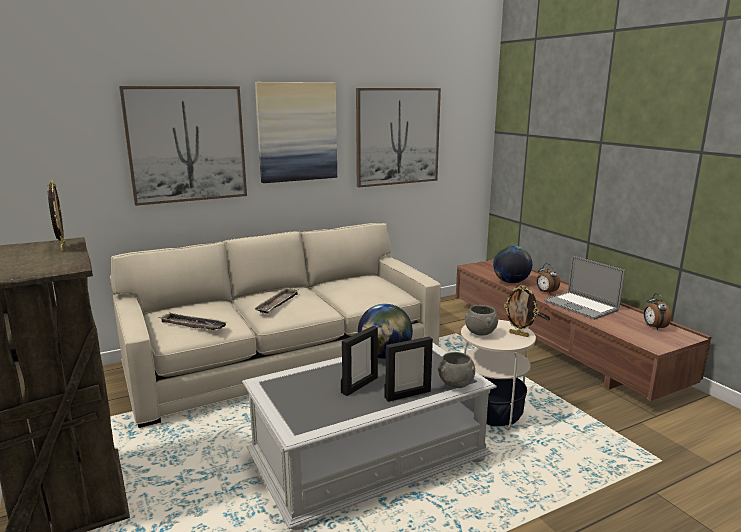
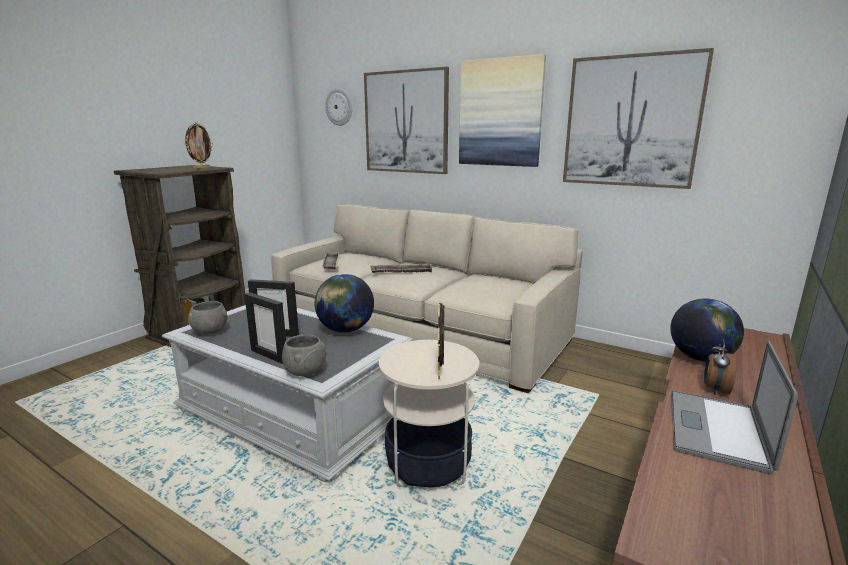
camera: 60 degrees right, 0 degrees up
(70, 128) = (339, 107): none -> wall clock
(481, 333) = (416, 351): grey bowl -> grey bowl (211, 332)
(653, 327) = (763, 534): alarm clock -> none

